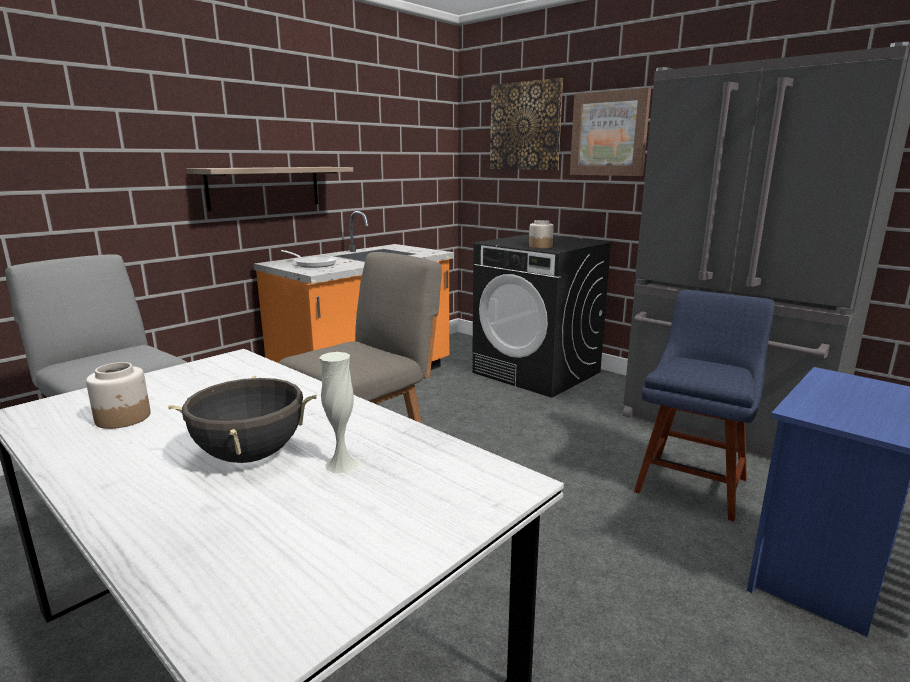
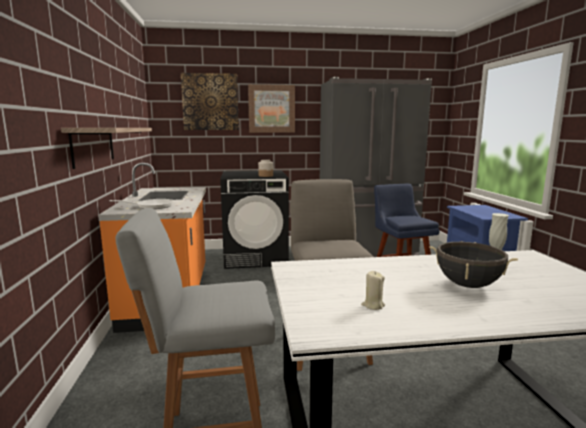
camera: 50 degrees left, 5 degrees down
(123, 418) = (373, 305): jar -> beige candle

